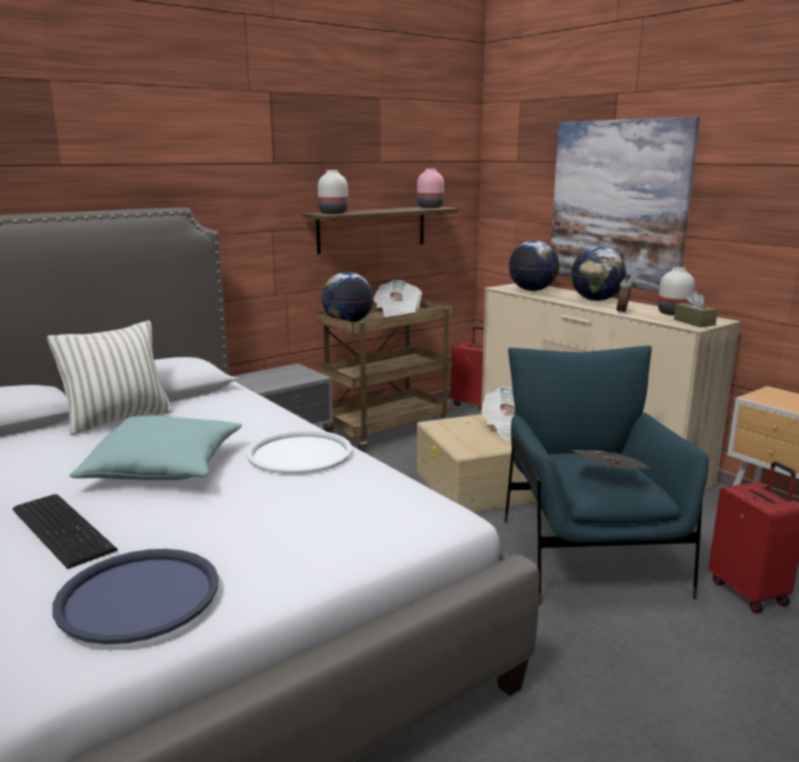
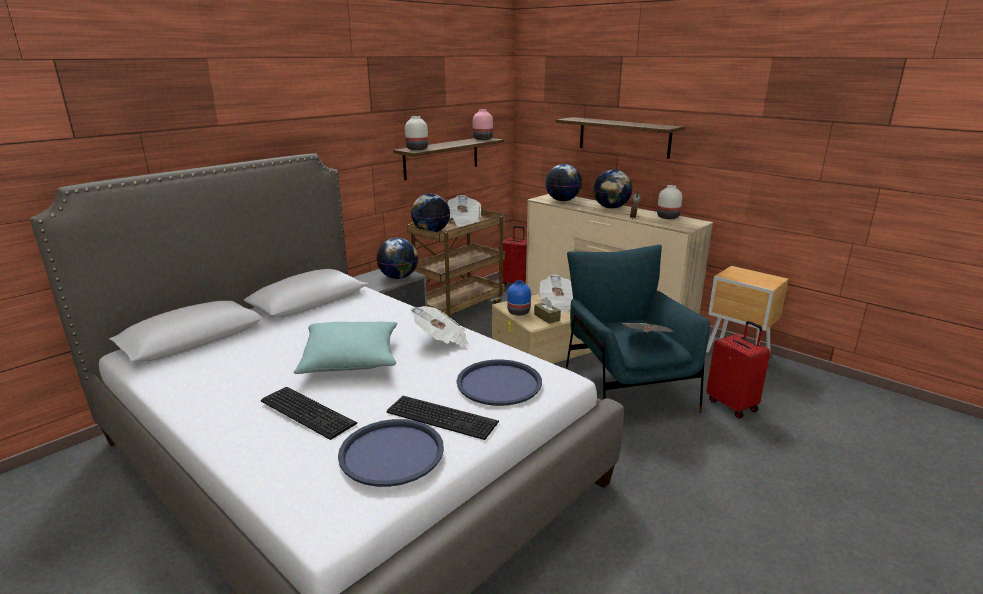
camera: 10 degrees left, 5 degrees up
(118, 420) = (291, 323): pillow -> none
(243, 552) = (441, 416): none -> keyboard
(295, 378) = (398, 277): none -> globe
(299, 453) = (441, 340): white tray -> newspaper
(349, 515) = (499, 383): none -> blue tray
(448, 434) = (518, 312): none -> blue vase
(618, 203) = (623, 137): picture -> shelf
(694, 322) = (684, 224): brown tissue box -> brown tissue box (547, 317)

